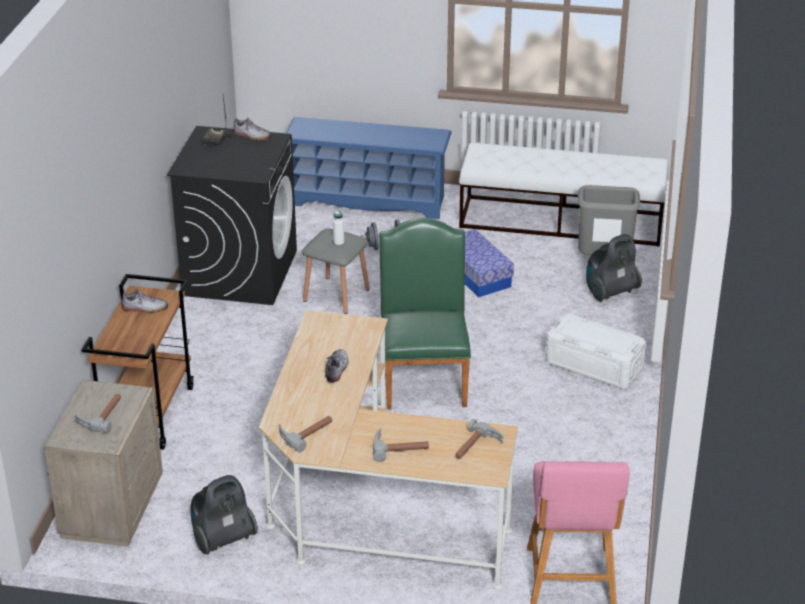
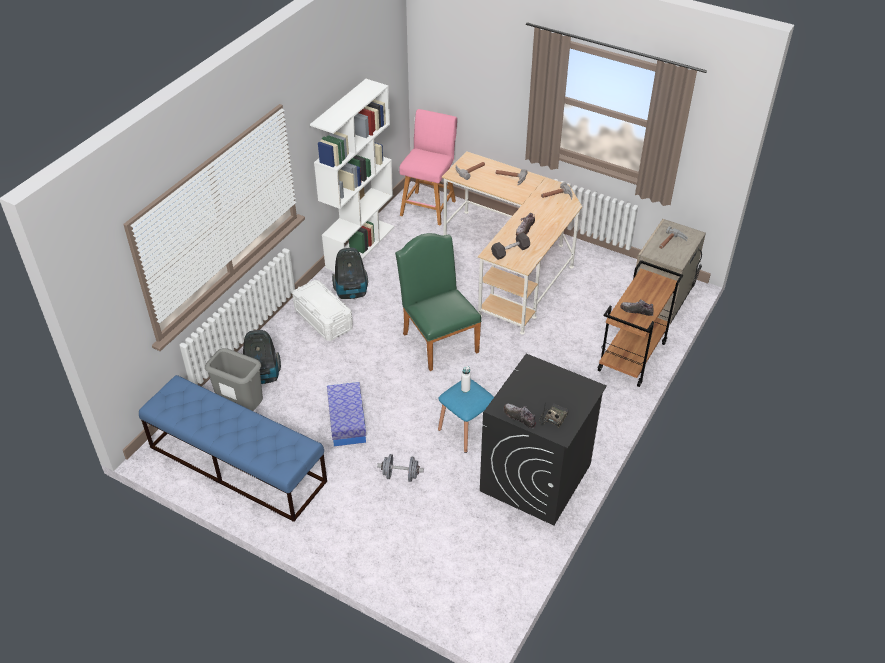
camera: 160 degrees left, 10 degrees up
(222, 539) = (600, 266): vacuum cleaner -> vacuum cleaner (351, 292)
(336, 295) = (466, 430): grey stool -> blue stool
(344, 333) = (510, 251): none -> black dumbbell
(368, 200) = (386, 545): blue shoe rack -> none
(424, 377) = (438, 339): green chair -> green chair turned 135 degrees clockwise
(562, 221) = (236, 464): white bench -> blue bench
(629, 477) = (360, 246): none -> white bookcase

